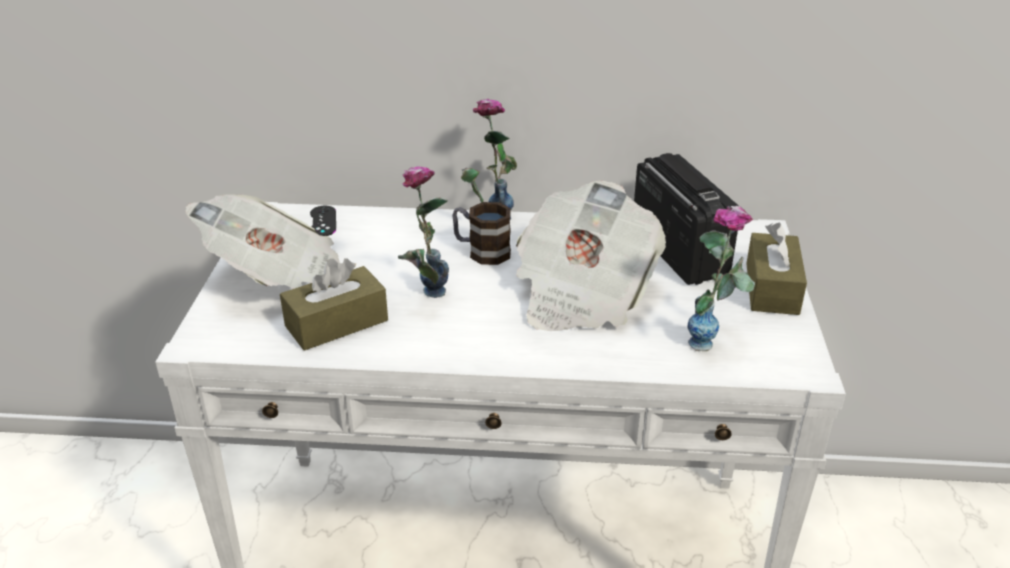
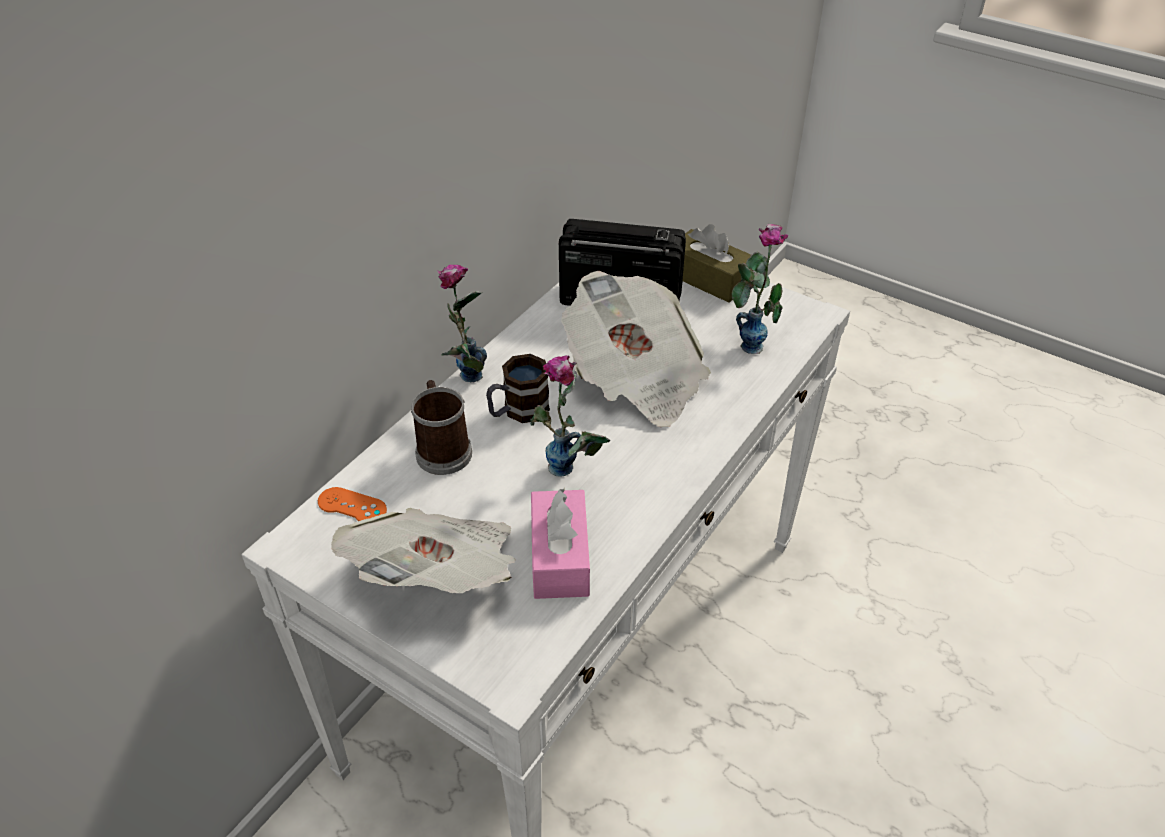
camera: 60 degrees left, 10 degrees up
(323, 221) = (352, 506): black game controller -> orange game controller
(336, 323) = (560, 557): brown tissue box -> pink tissue box
(409, 235) = (442, 449): none -> mug

